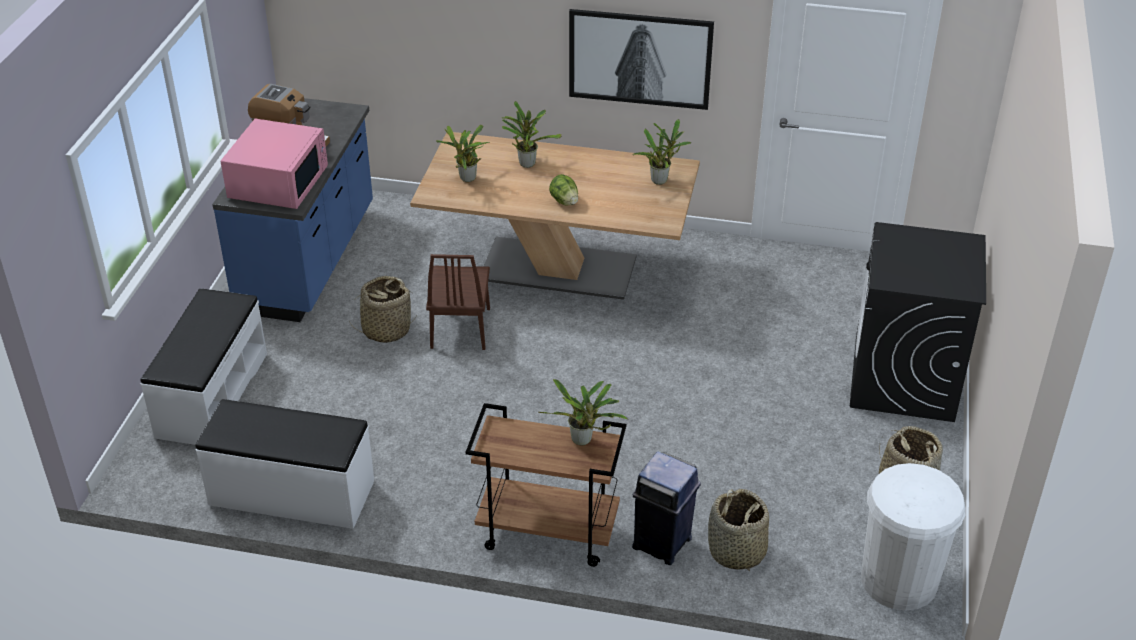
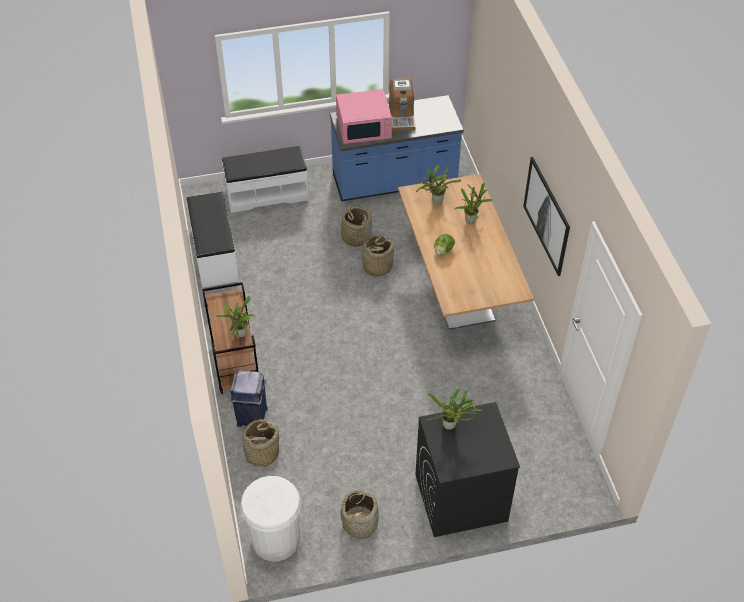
camera: 65 degrees right, 10 degrees up
(460, 327) = (377, 266): brown chair -> basket
(661, 180) = (497, 287): potted plant -> potted plant (451, 426)

